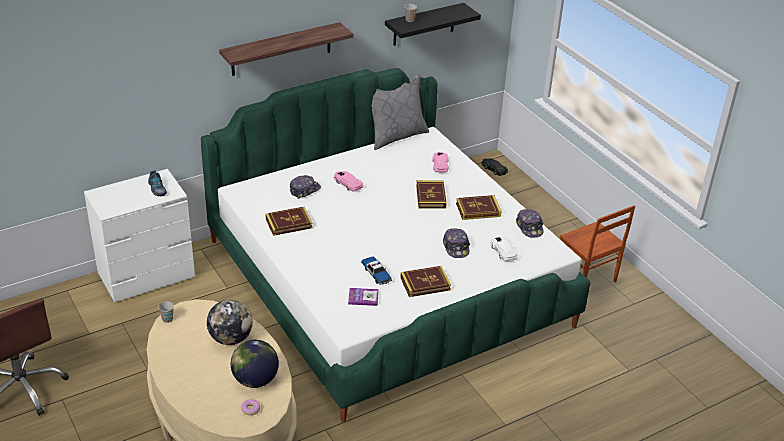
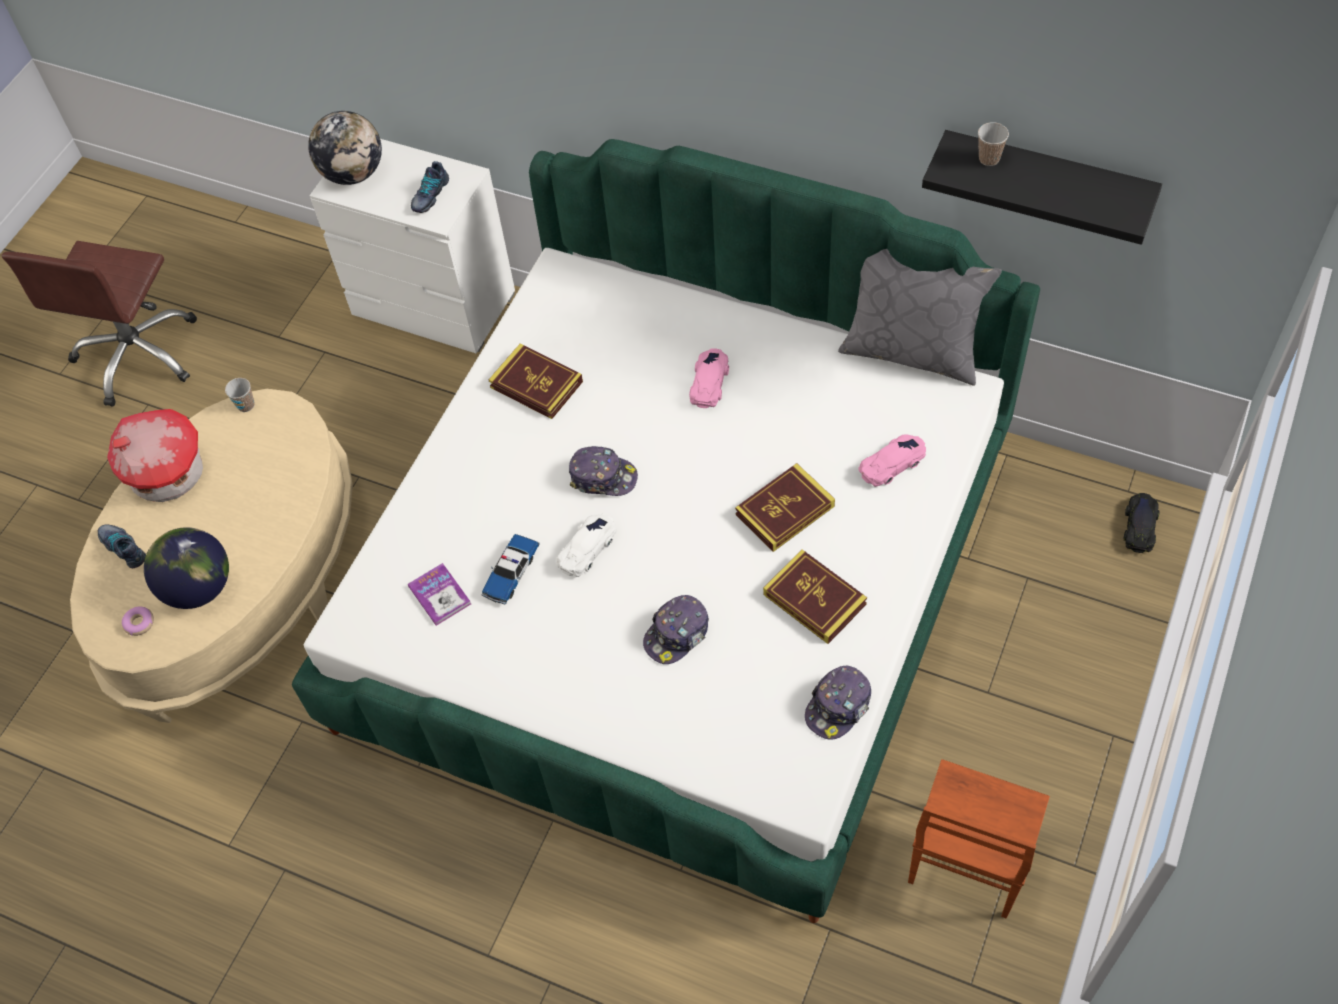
camera: 60 degrees right, 20 degrees up
(173, 363) = (167, 476): none -> toy house
(198, 396) = (124, 548): none -> shoe
(230, 338) = (261, 500): globe -> globe (353, 173)
(281, 49) = (704, 78): shelf -> none
(304, 190) = (638, 343): cap -> cap (603, 477)
(425, 284) = (542, 653): book -> none
(503, 251) = (730, 708): white toy car -> white toy car (588, 548)

